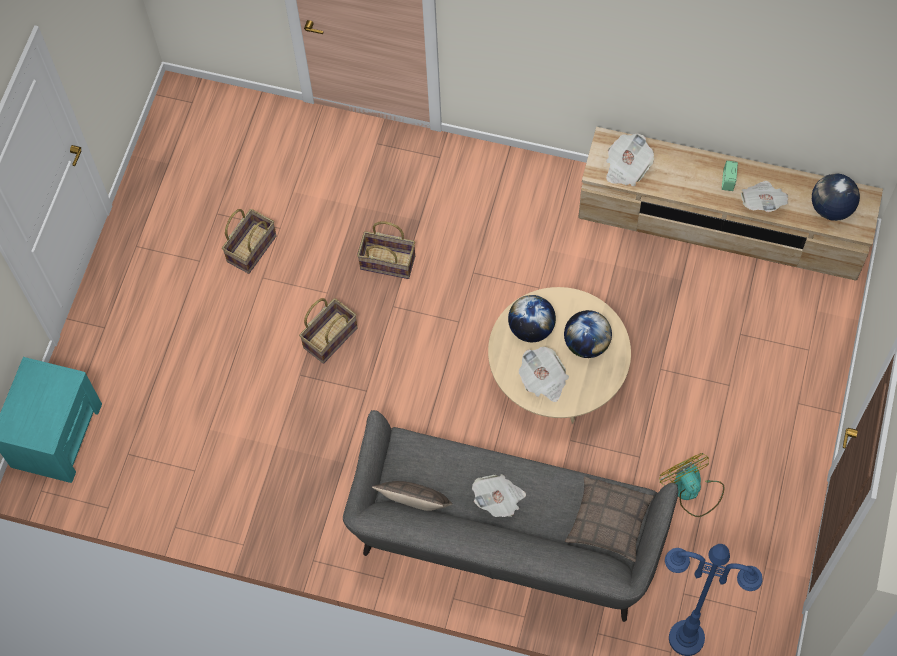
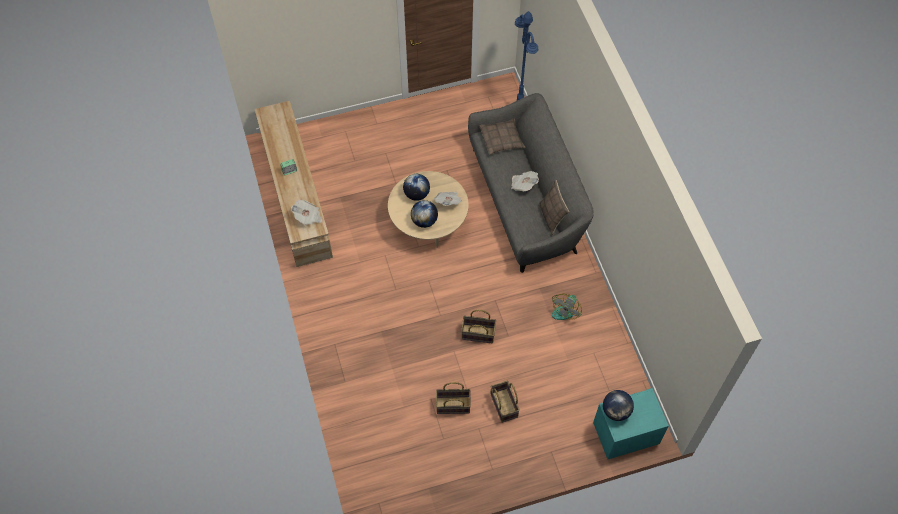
camera: 125 degrees left, 5 degrees down
(388, 262) = (416, 332): basket -> basket (503, 405)
(692, 490) = (449, 143): fan -> fan (565, 309)
(762, 202) = (293, 151): newspaper -> none
(831, 208) = (279, 123): globe -> globe (616, 411)

